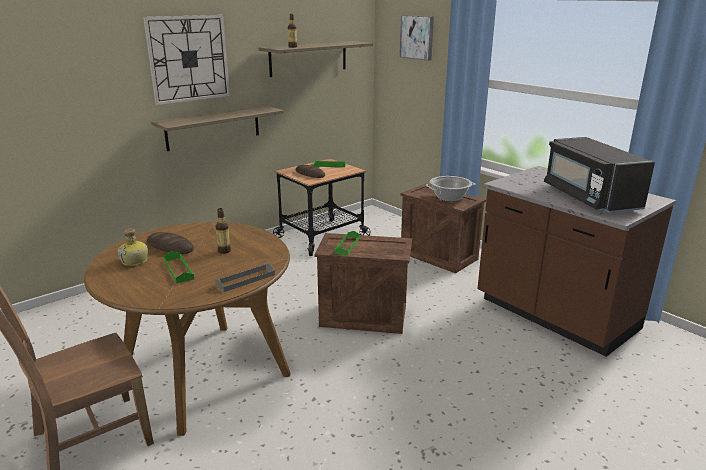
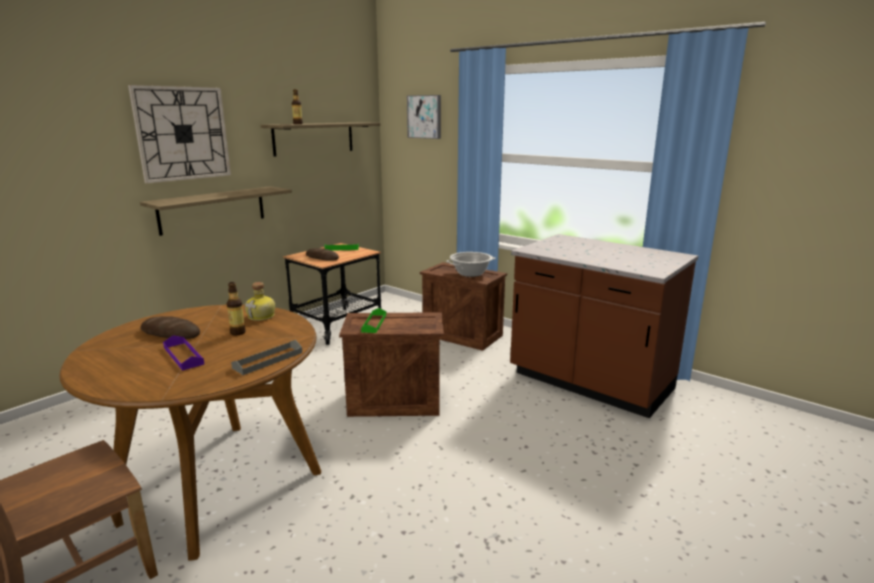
camera: 10 degrees left, 5 degrees down
(135, 261) = (127, 350): bottle -> bottle (262, 316)
(178, 270) = (183, 356): green tray -> purple tray
(589, 197) = (618, 257): black microwave -> none

